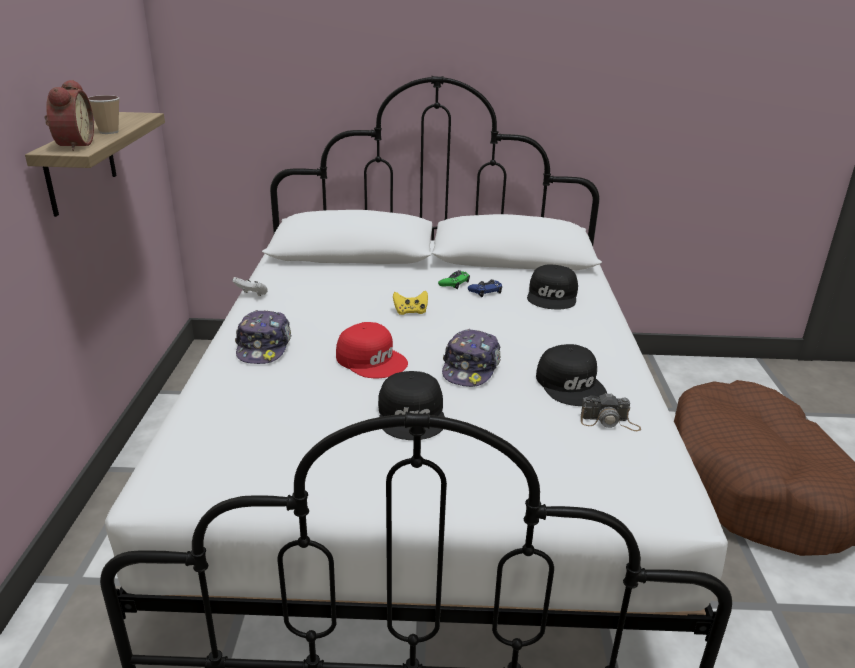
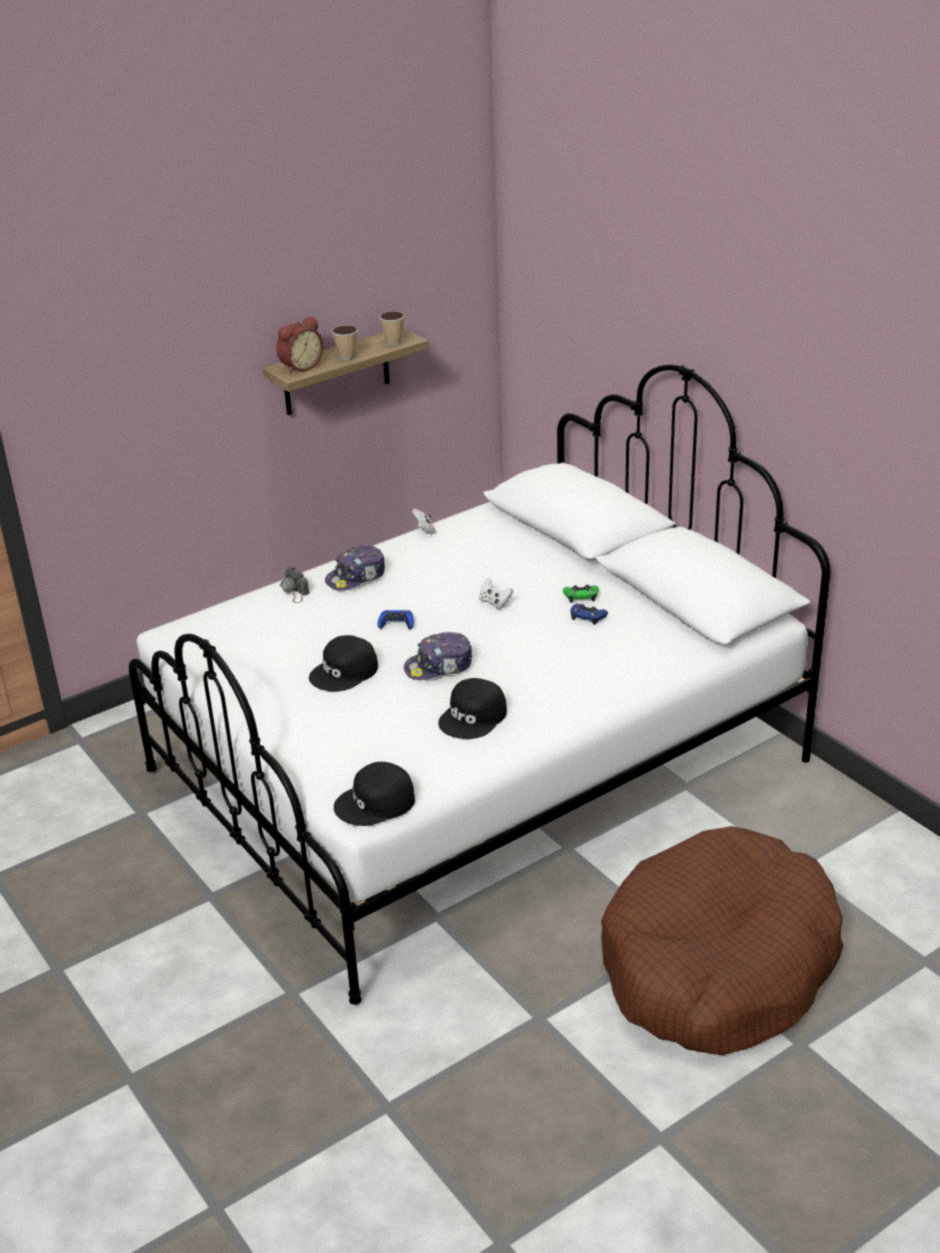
camera: 55 degrees right, 5 degrees up
(133, 118) = (393, 342): none -> cup
(372, 359) = (396, 623): red cap -> blue game controller
(410, 312) = (495, 602): yellow game controller -> white game controller
(553, 296) = (630, 651): black cap -> black cap (376, 803)
(609, 422) = (437, 752): camera -> camera (294, 591)

